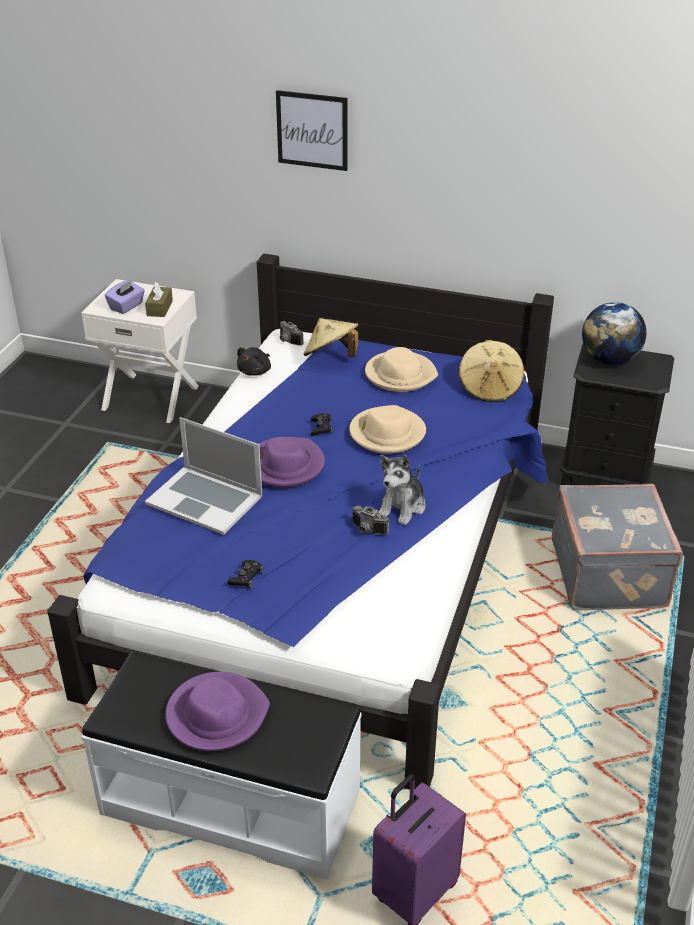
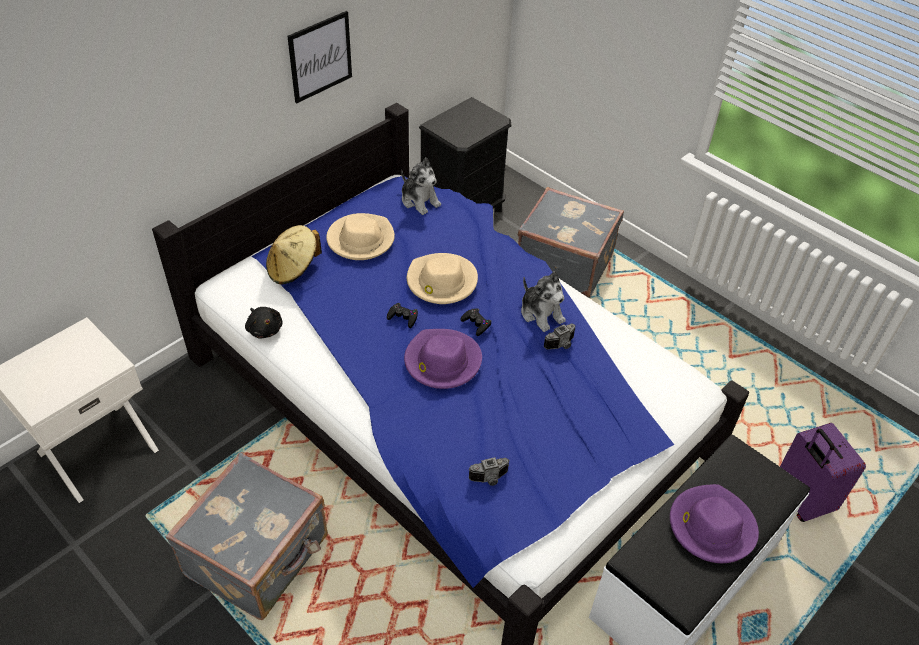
camera: 65 degrees left, 10 degrees up
(102, 510) = (259, 556): none -> grey suitcase
(126, 306) = (61, 381): purple tissue box -> none
(159, 308) = (94, 355): brown tissue box -> none
(205, 499) = (456, 434): laptop -> none
(246, 577) = (580, 443): black game controller -> black game controller (476, 324)
(288, 341) = (233, 288): camera -> camera (490, 479)
(312, 130) = (169, 73): picture -> picture (320, 56)
(490, 388) = (419, 201): beige hat -> plush toy
(609, 360) = (455, 125): globe -> none

